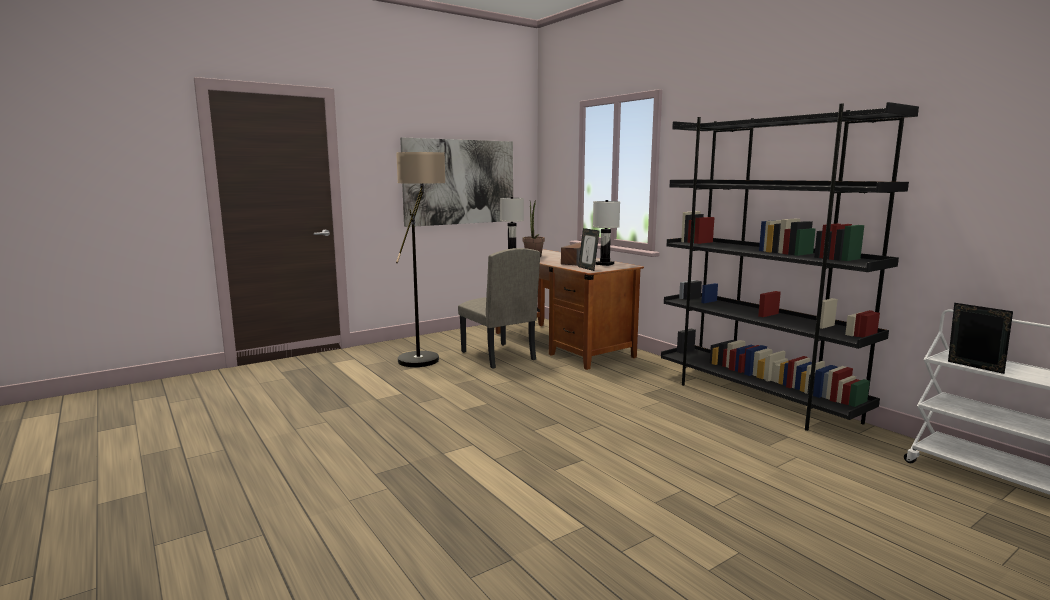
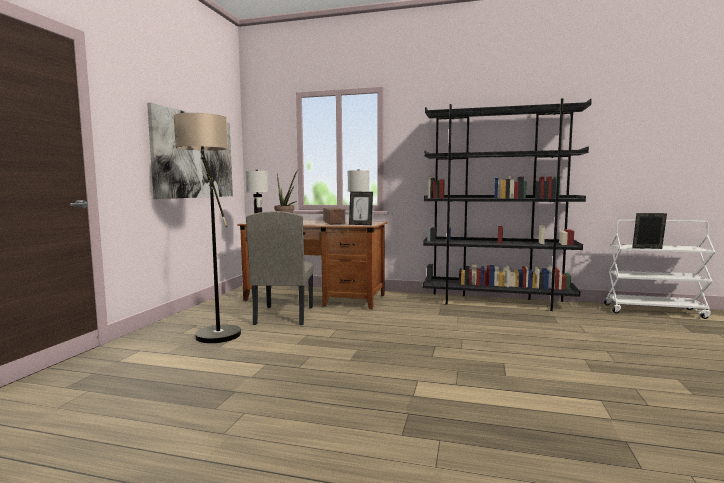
camera: 40 degrees left, 5 degrees down
(497, 356) = (283, 315): beige chair -> beige chair turned 75 degrees clockwise

